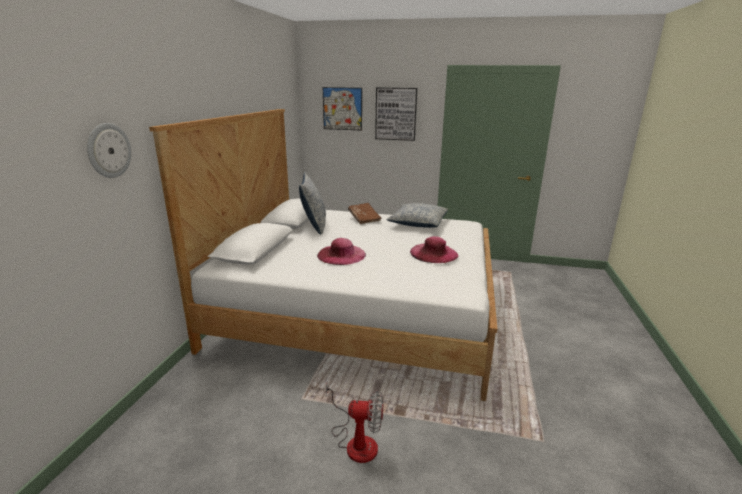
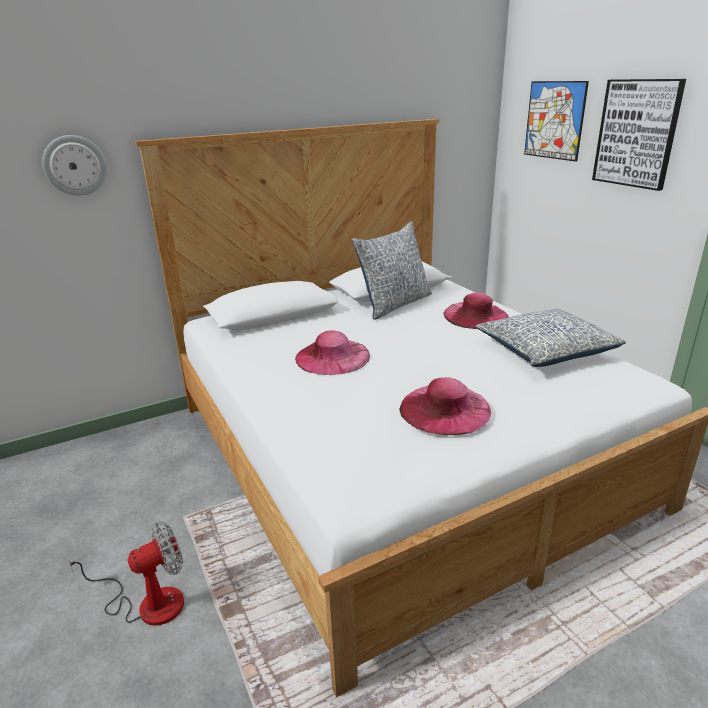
camera: 50 degrees right, 5 degrees up
(356, 441) = (147, 602): fan -> fan turned 90 degrees counterclockwise
(364, 219) = (475, 315): brown book -> pink hat

